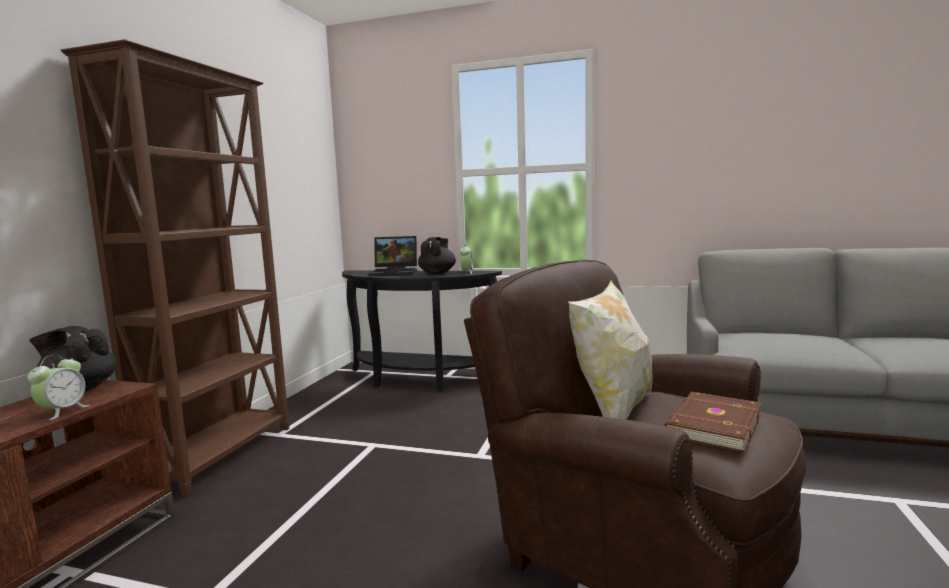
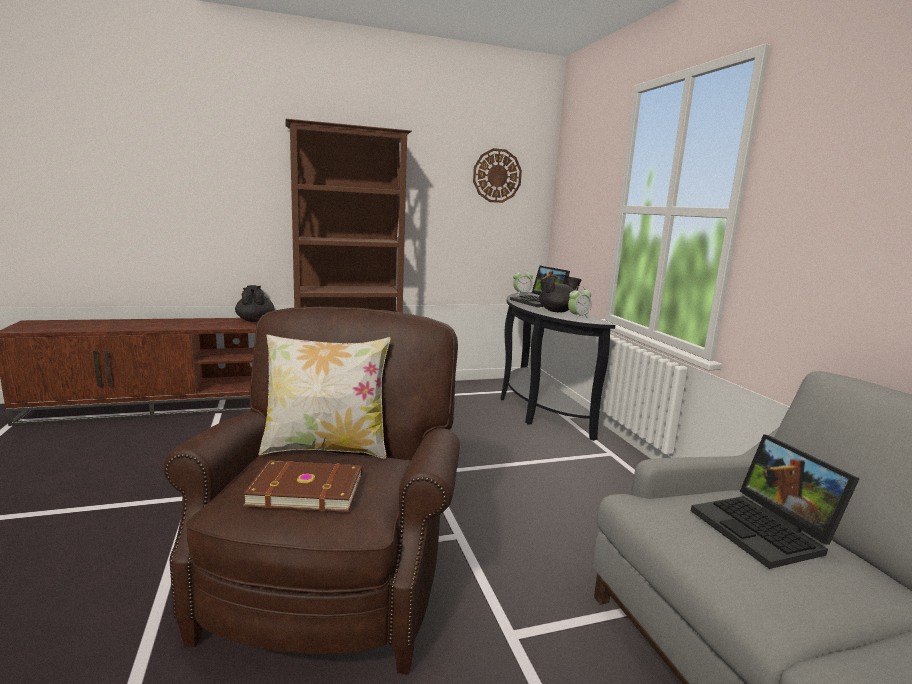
camera: 55 degrees right, 5 degrees up
(62, 411) = (222, 326): alarm clock -> alarm clock (521, 294)
(297, 145) = (497, 176): none -> wall clock
(779, 336) = (766, 531): none -> laptop

